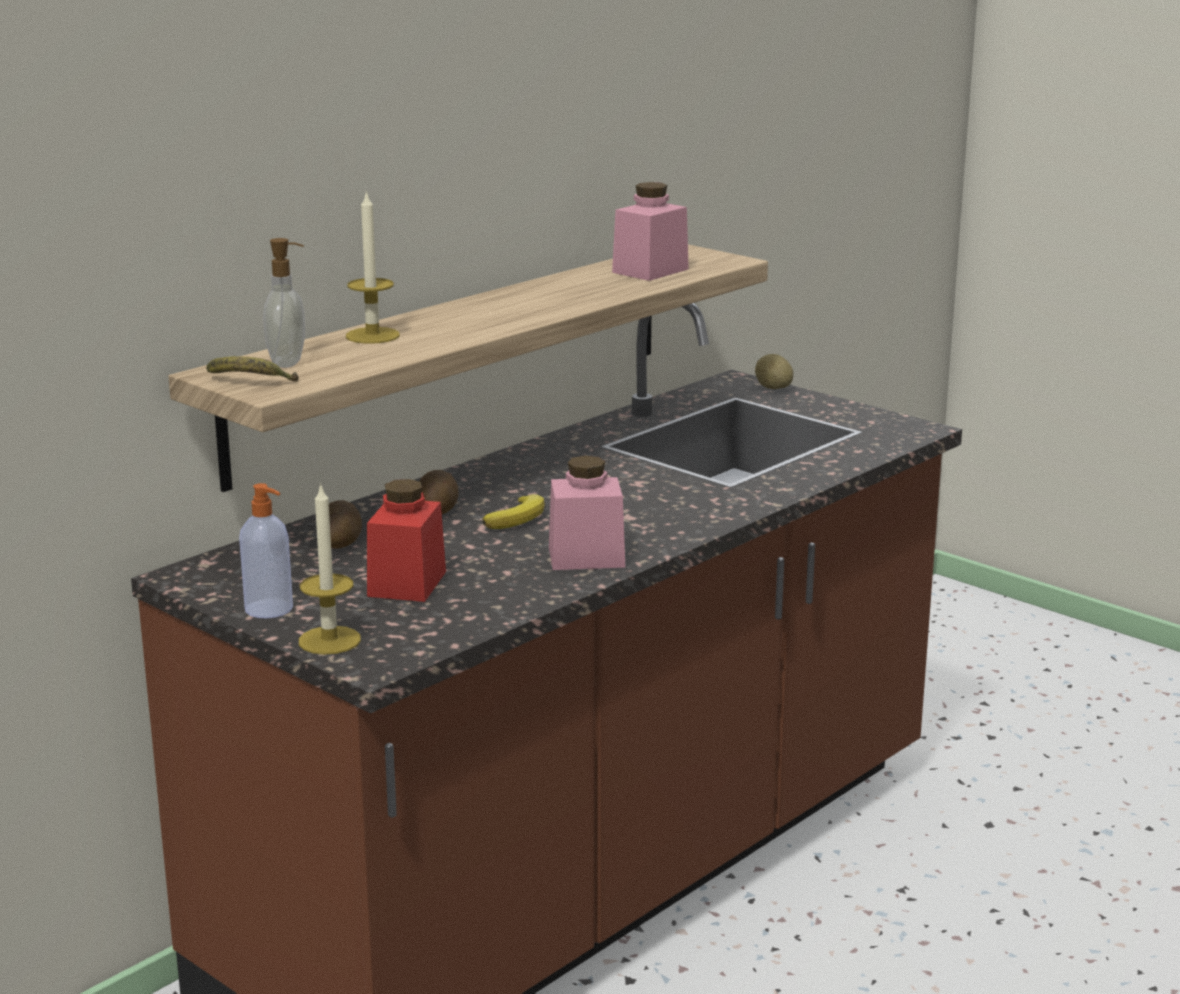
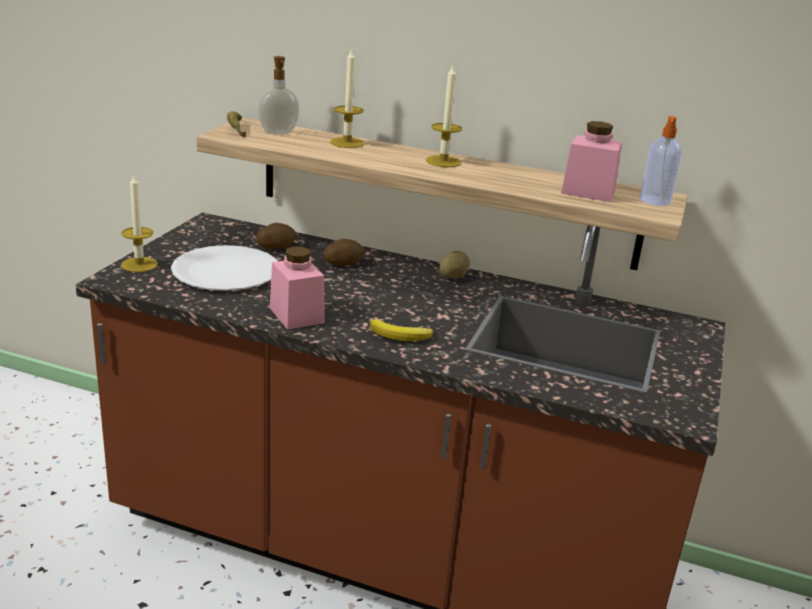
camera: 65 degrees right, 5 degrees up
(270, 609) = (174, 245): soap dispenser -> soap dispenser (655, 201)
(407, 584) = (225, 271): red jar -> white plate
(495, 305) = (443, 161): none -> candle
(518, 517) = (348, 287): banana -> banana (401, 336)
(773, 388) = (702, 343): potato -> potato (453, 277)

